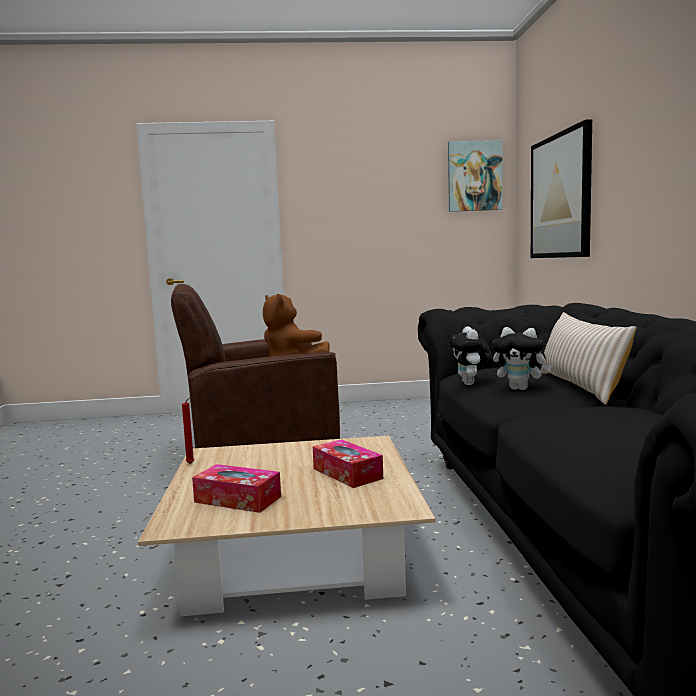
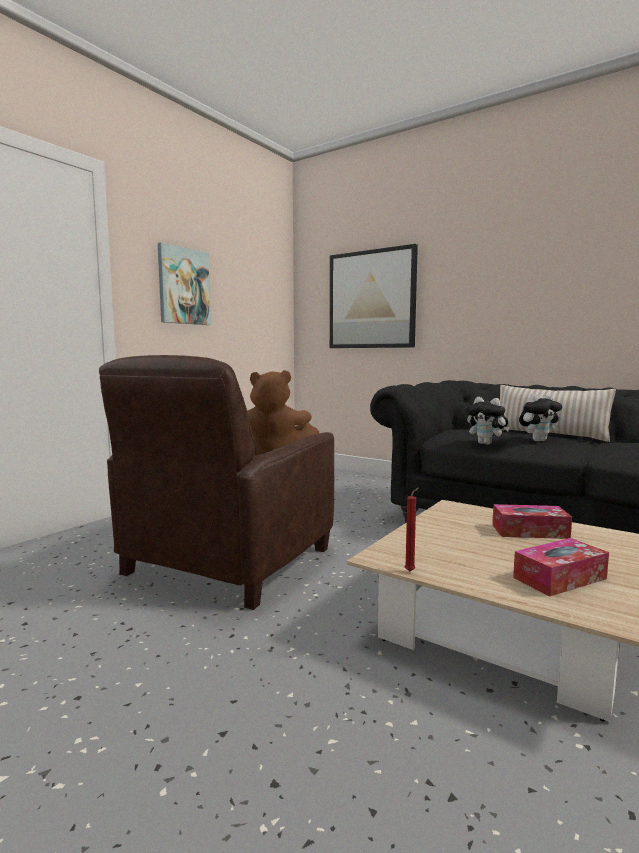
camera: 50 degrees left, 0 degrees up
(474, 176) = (271, 272): picture -> picture (183, 286)

